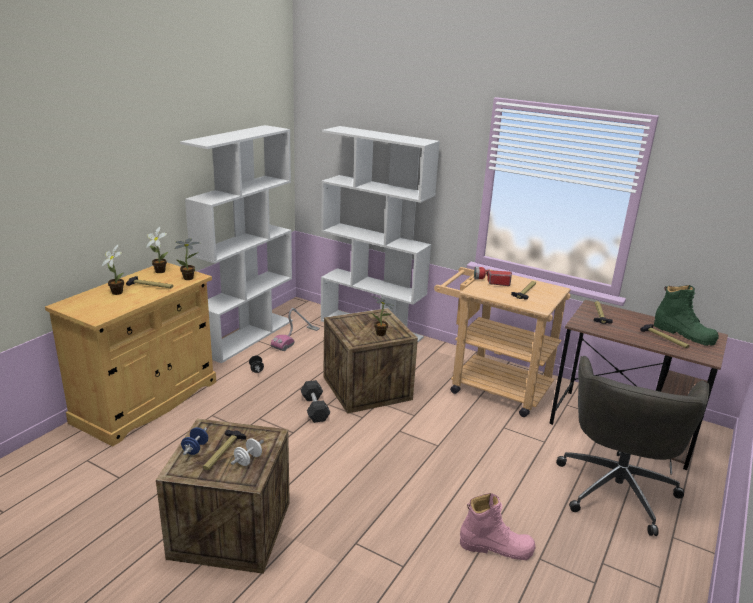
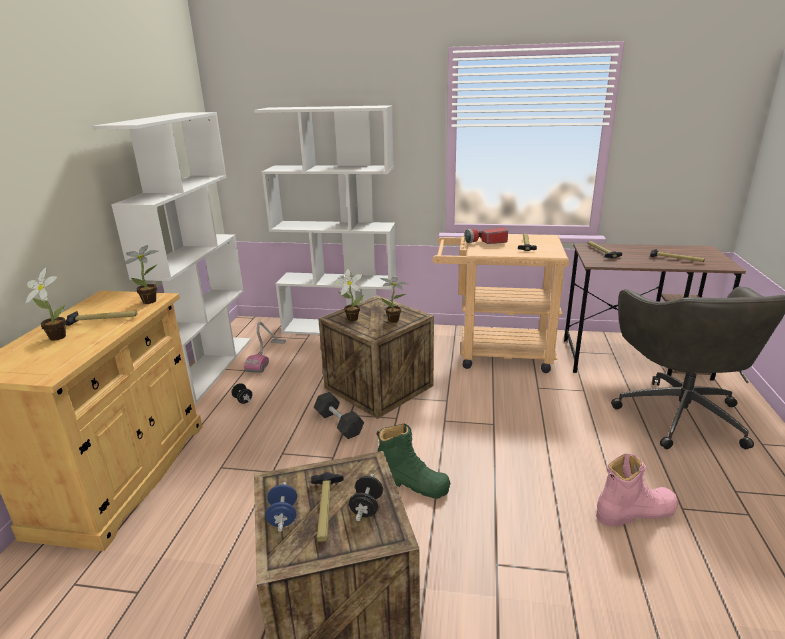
camera: 20 degrees left, 0 degrees up
(159, 271) = (102, 301): potted plant -> potted plant (351, 318)
(248, 460) = (366, 507): white dumbbell -> black dumbbell
(684, 334) = (684, 252): green boot -> green boot (412, 482)

